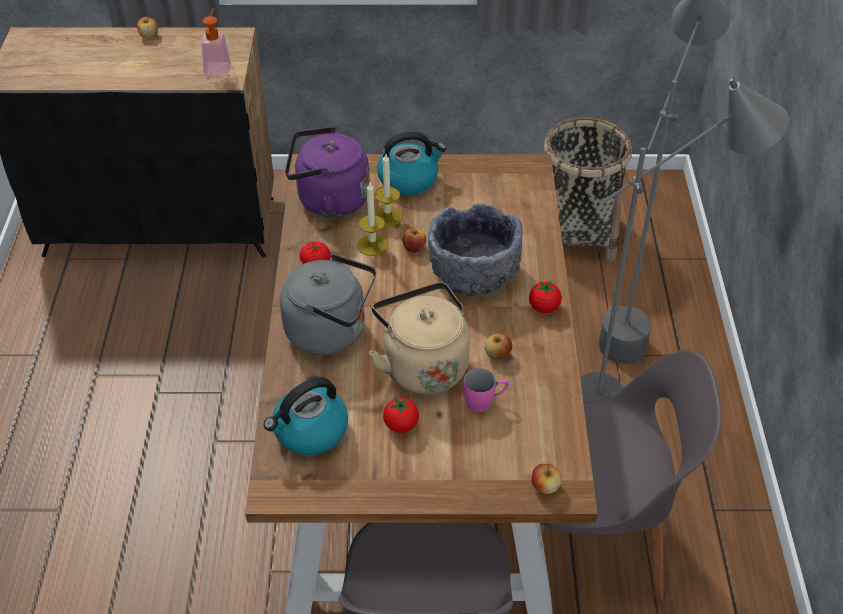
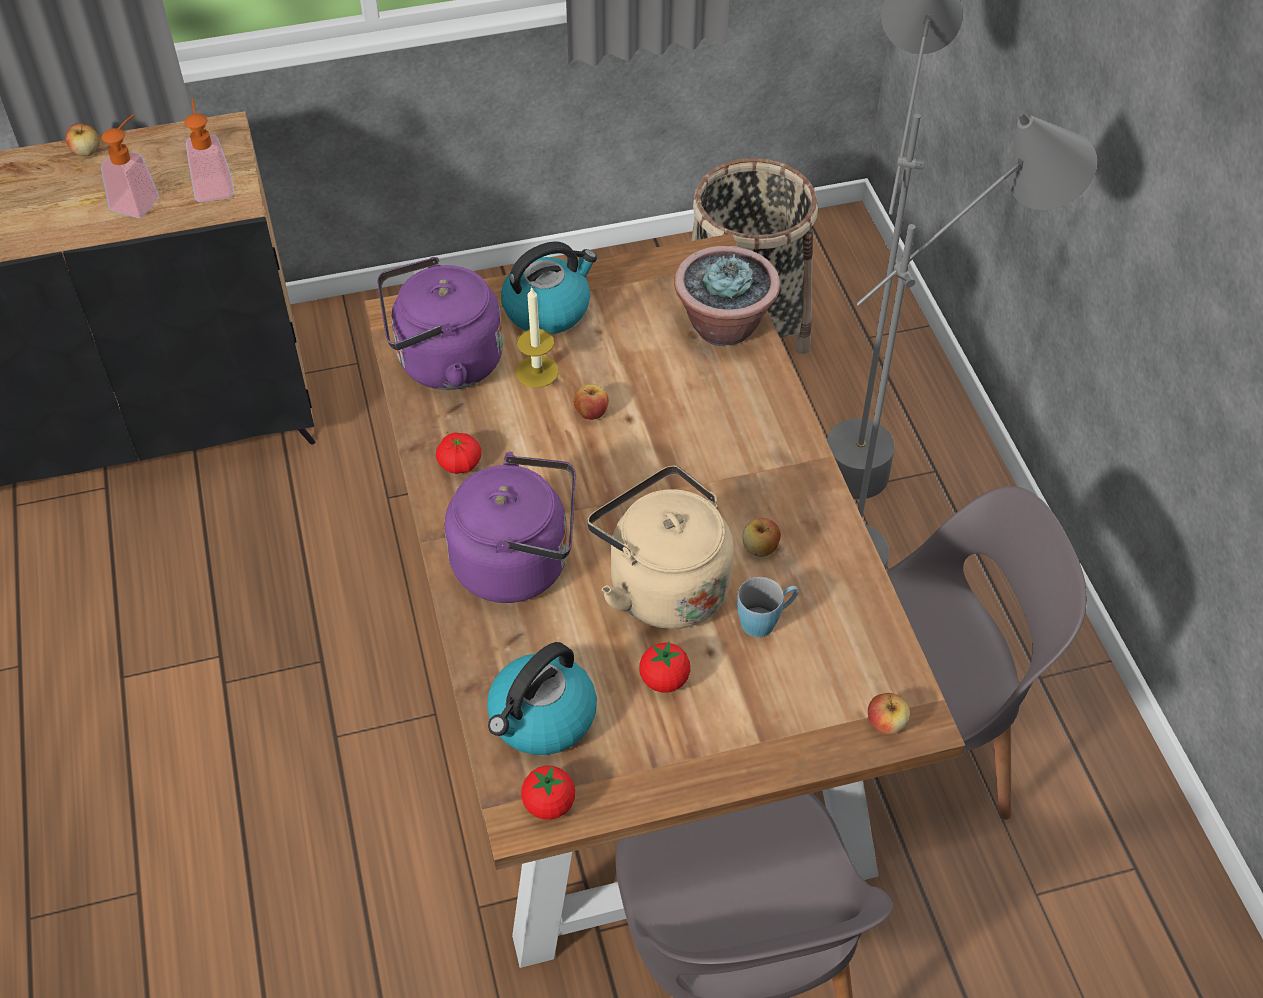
camera: 15 degrees left, 5 degrees up
(170, 68) = (139, 199): none -> soap dispenser
(331, 332) = (519, 563): grey kettle -> purple kettle
(372, 245) = (531, 420): candle -> none
(473, 273) = (686, 433): grey bowl -> none
(484, 402) = (766, 620): pink mug -> blue mug
(523, 210) = (723, 326): none -> potted plant
(544, 307) = (799, 465): tomato -> tomato (549, 804)

